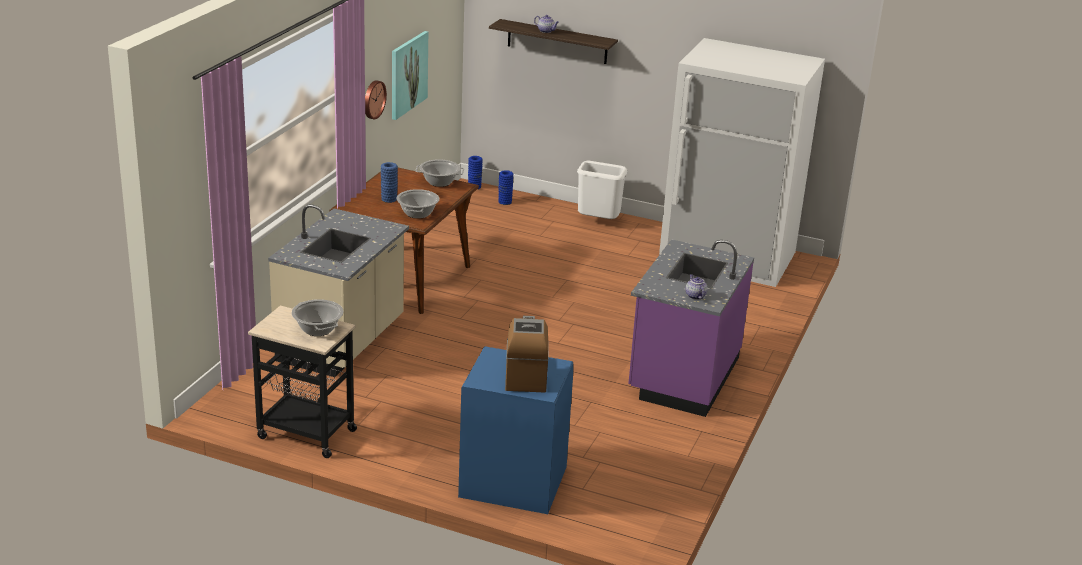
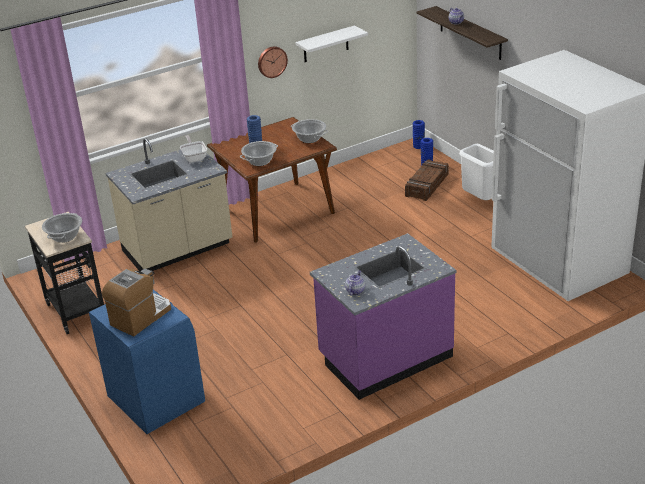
camera: 40 degrees right, 5 degrees up
(352, 221) = (194, 157): none -> frying pan
(408, 74) = (325, 44): picture -> white shelf
(530, 220) = (427, 185): none -> crate

